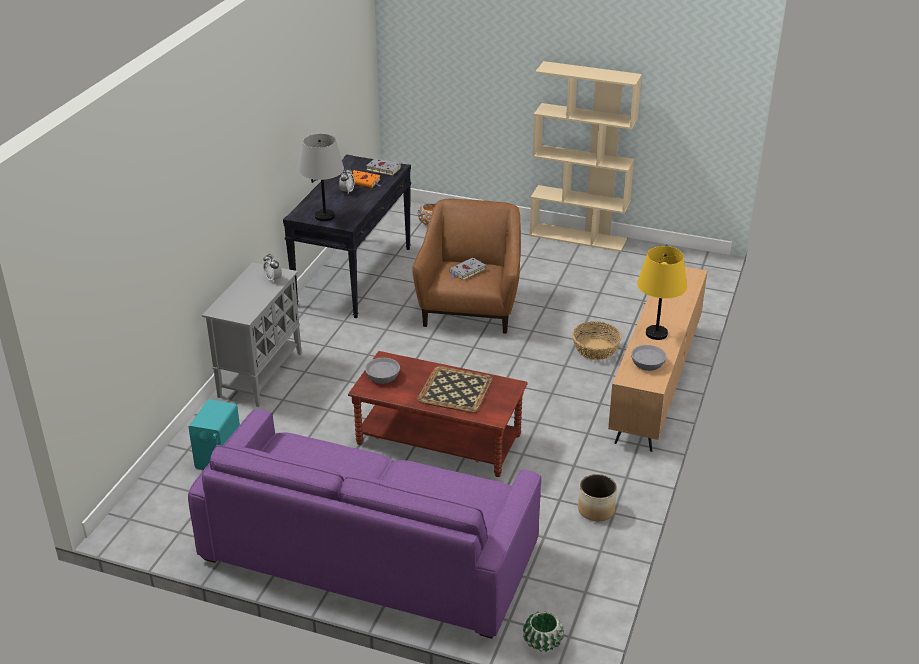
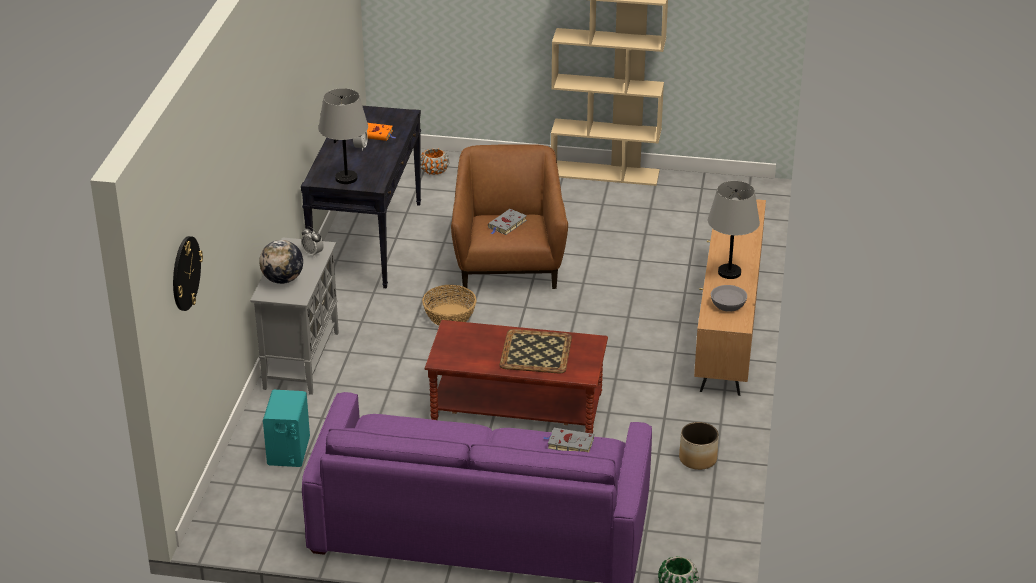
camera: 10 degrees left, 0 degrees up
(101, 281) = (185, 273): none -> wall clock
(237, 299) = (283, 280): none -> globe
(382, 169) = (390, 117): grey book -> grey book (569, 443)
(382, 376) = (455, 346): grey bowl -> none
(596, 349) = (656, 296): basket -> basket (450, 315)
(656, 334) = (729, 272): yellow table lamp -> grey table lamp

